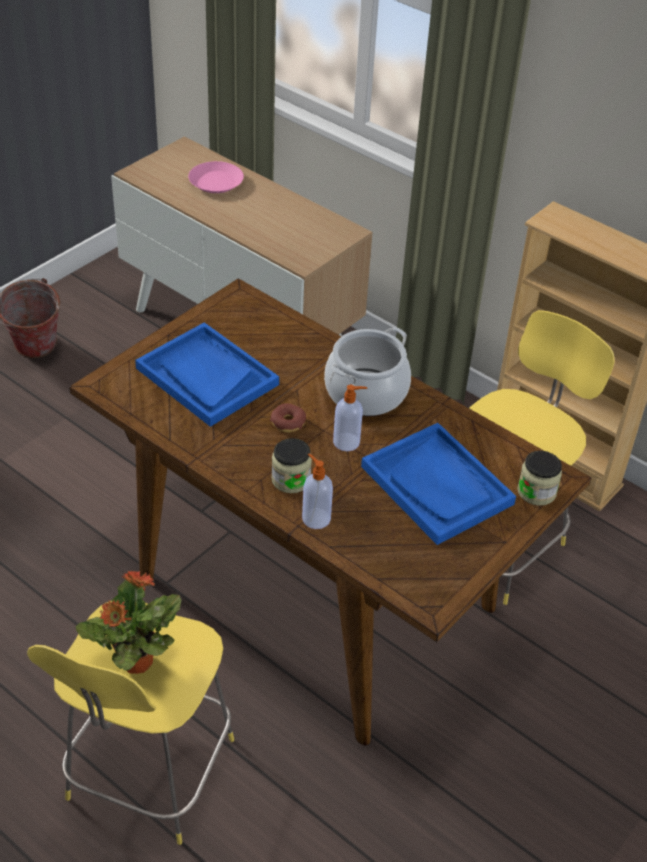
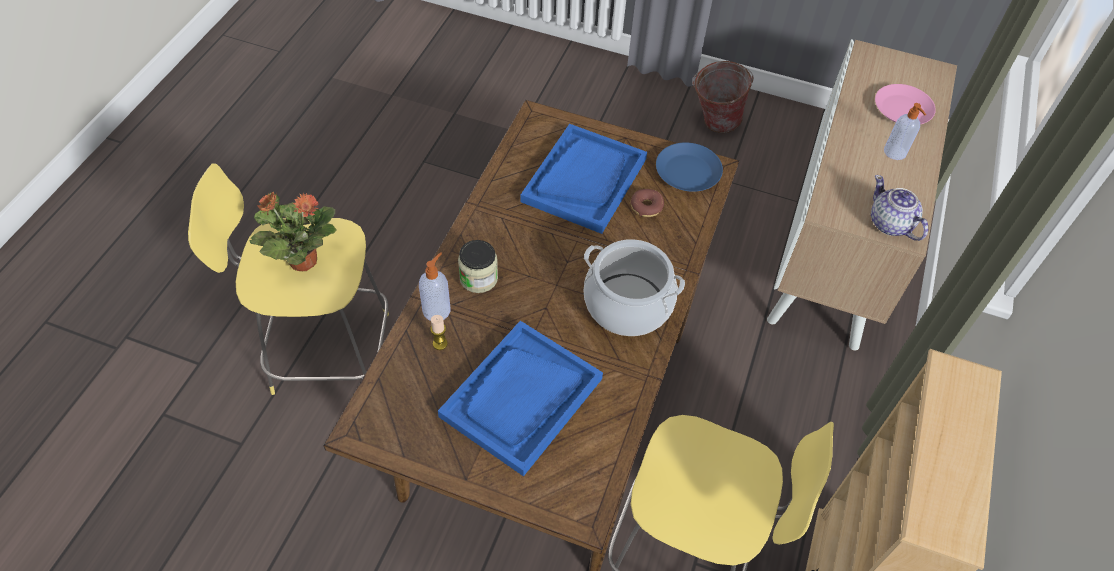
camera: 70 degrees right, 10 degrees up
(236, 311) = (688, 172): none -> blue plate
(288, 422) = (553, 255): donut -> donut (646, 207)
(333, 236) = (890, 224): none -> teapot
(347, 442) = (548, 308): soap dispenser -> soap dispenser (895, 153)
(356, 525) = (440, 343): none -> candle
(536, 492) = (552, 495): jar -> none

